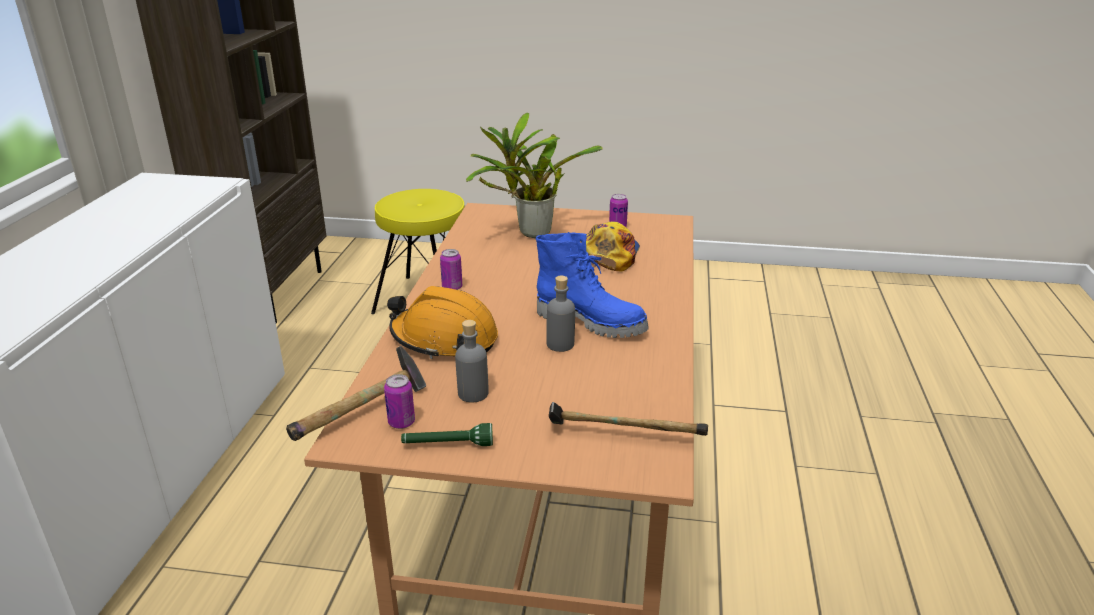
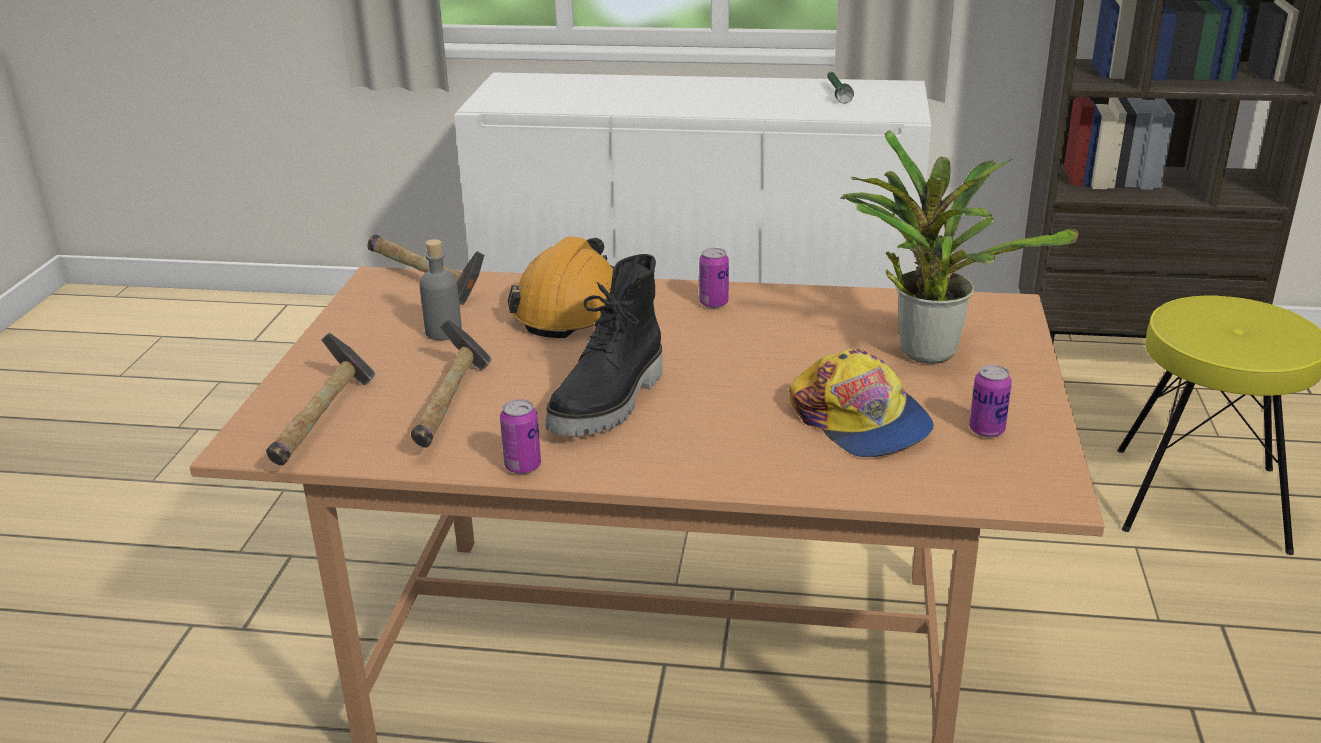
camera: 90 degrees right, 0 degrees up
(401, 422) = (400, 300): can -> can (523, 466)
(447, 445) = (350, 325): green flashlight -> green flashlight (837, 93)
(560, 344) = (548, 381): grey bottle -> none
(591, 322) = (610, 403): blue boot -> black boot
(595, 380) = (451, 406): none -> hammer
(609, 254) = (860, 420): cap -> cap turned 45 degrees clockwise

